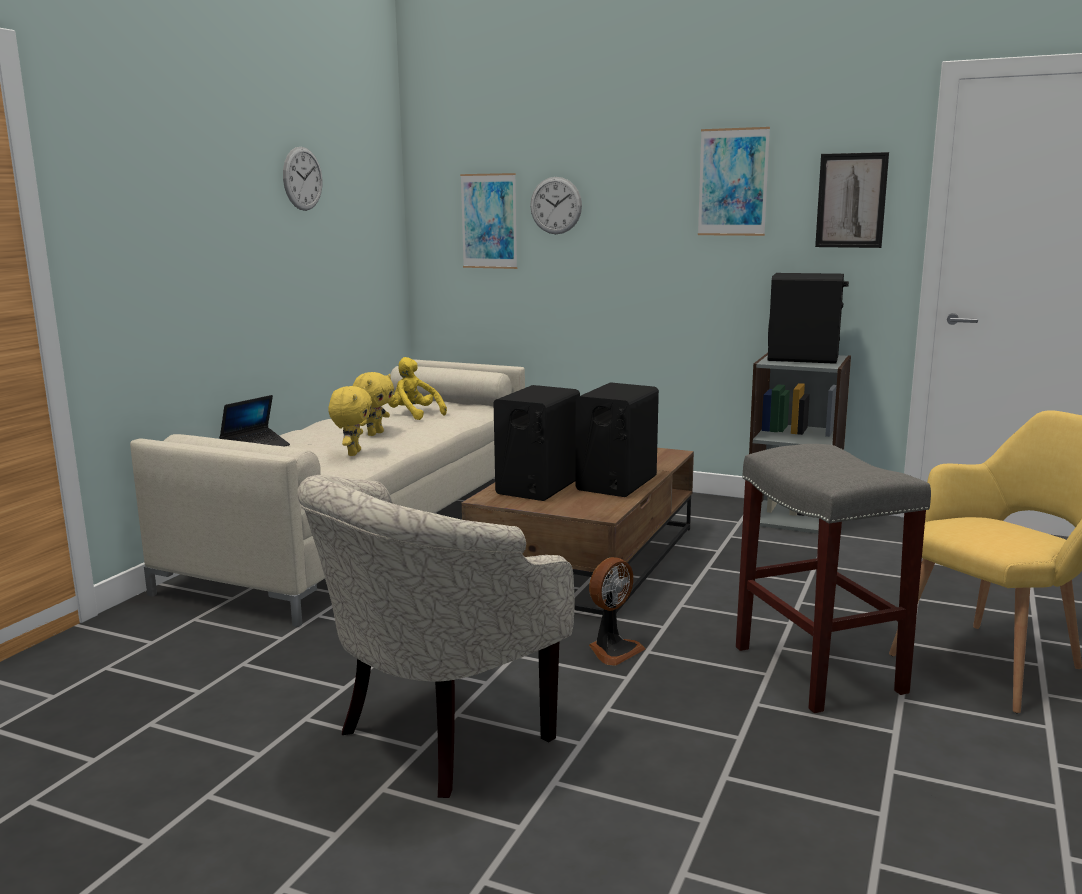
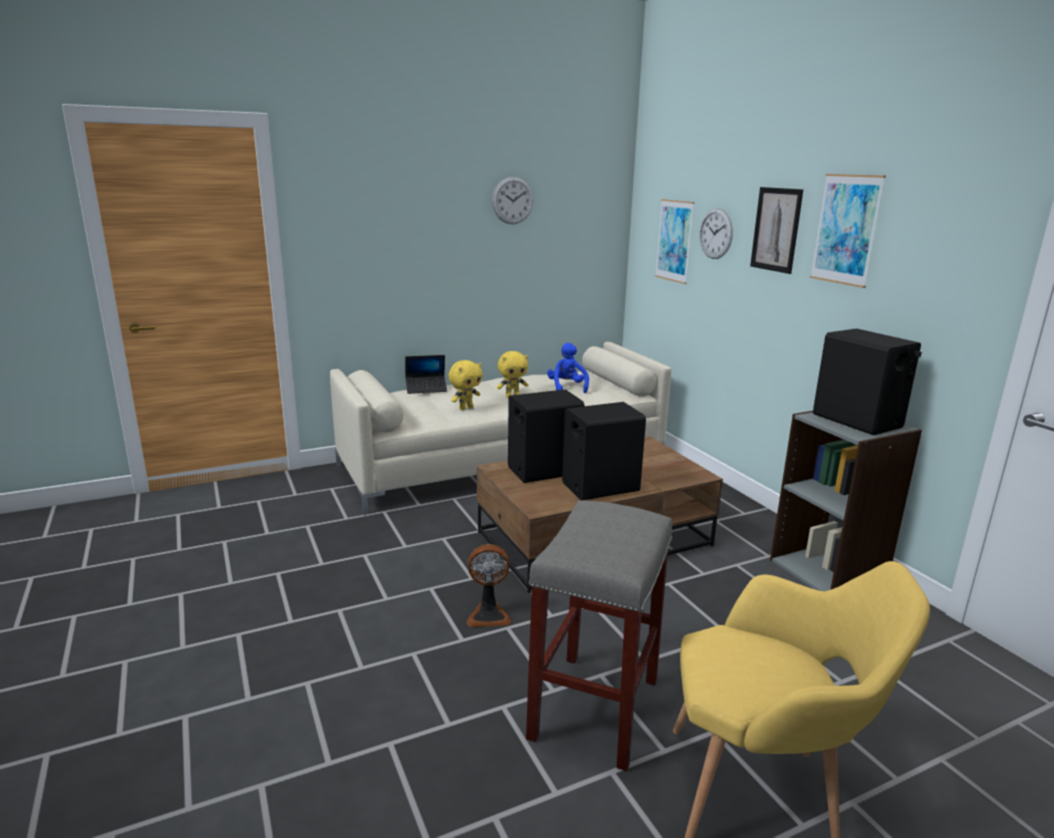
camera: 40 degrees right, 5 degrees up
(414, 415) = (567, 387): yellow plush toy -> blue plush toy
(435, 739) = (305, 619): beige armchair -> none
(851, 200) = (950, 264): picture -> picture (776, 229)

